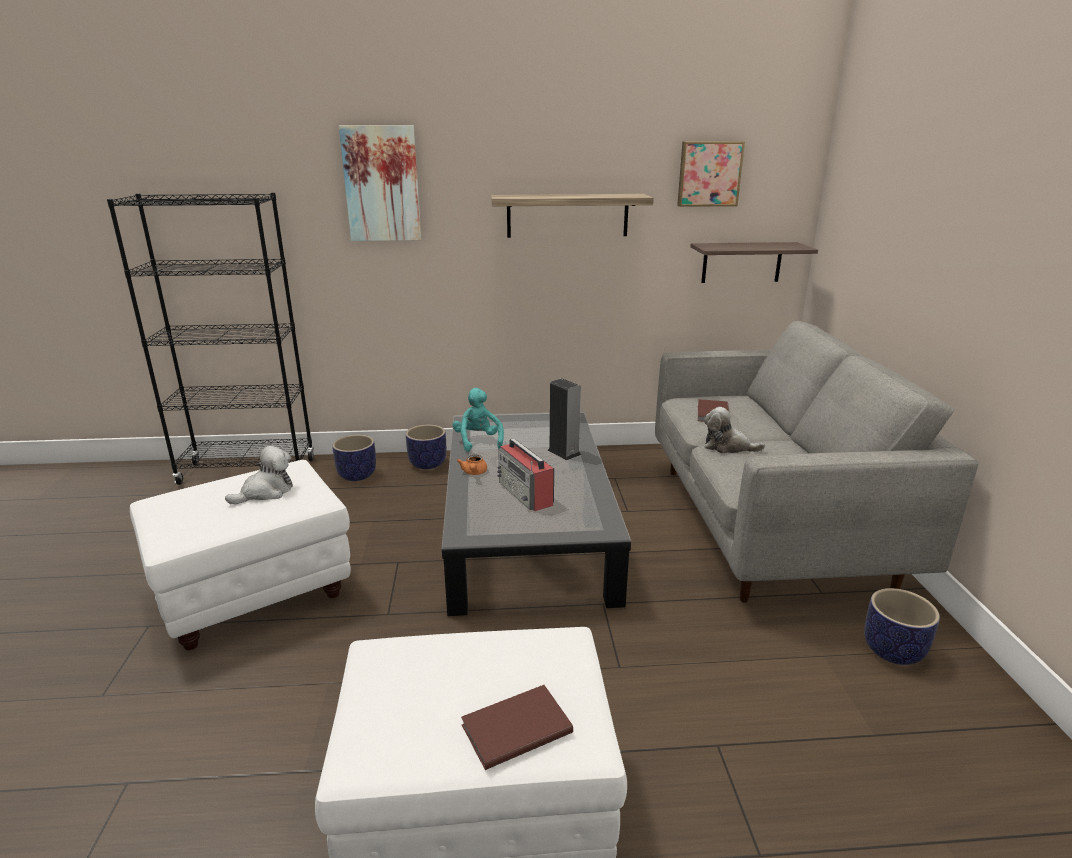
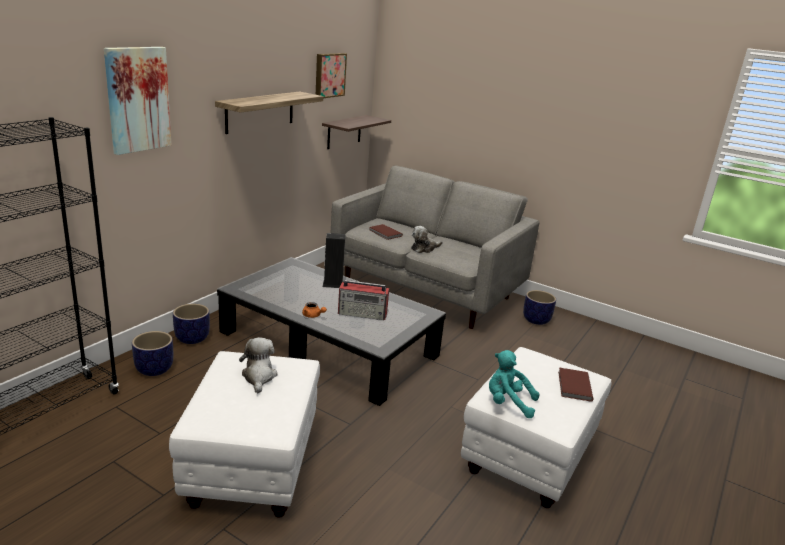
camera: 55 degrees left, 0 degrees up
(478, 441) = (273, 297): turquoise plush toy -> turquoise plush toy (508, 403)

